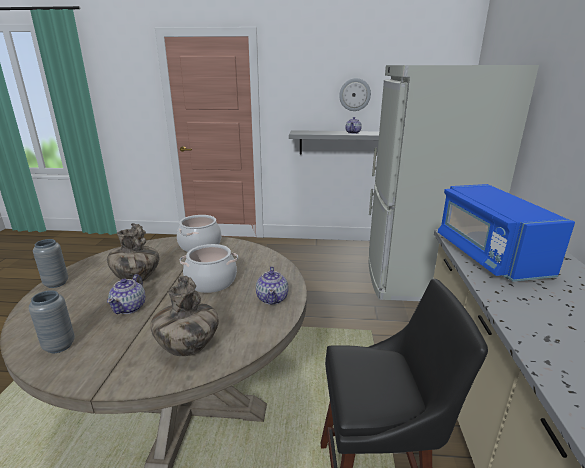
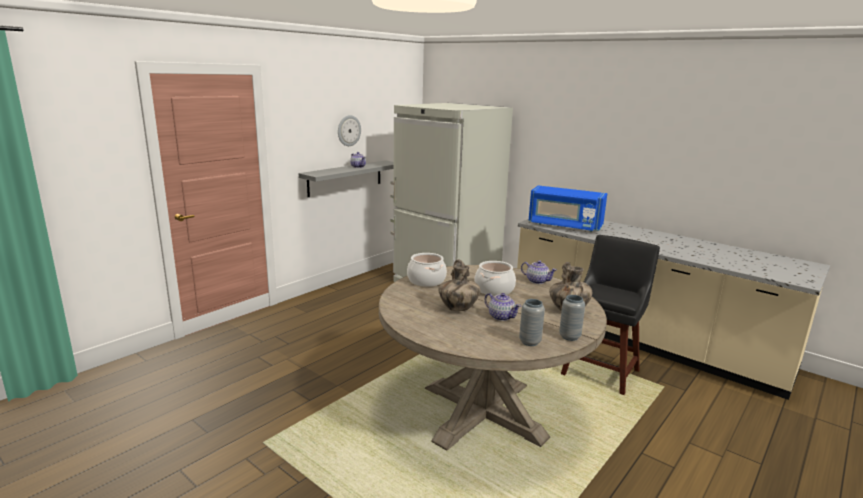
camera: 55 degrees left, 5 degrees down
(56, 283) = (425, 335): grey vase -> grey vase (569, 337)

